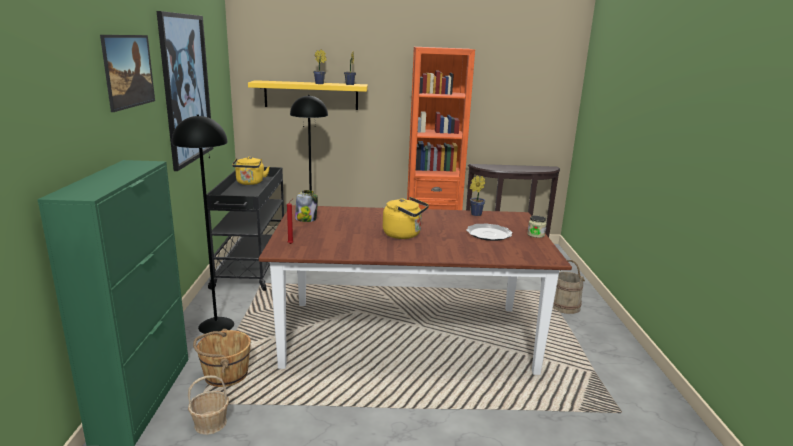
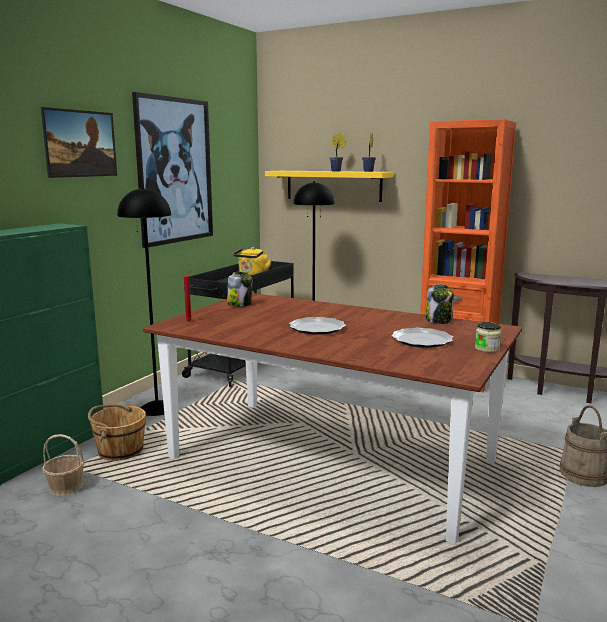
camera: 30 degrees right, 5 degrees down
(404, 235) = (317, 328): yellow kettle -> plate
(474, 214) = (439, 320): potted plant -> jar

